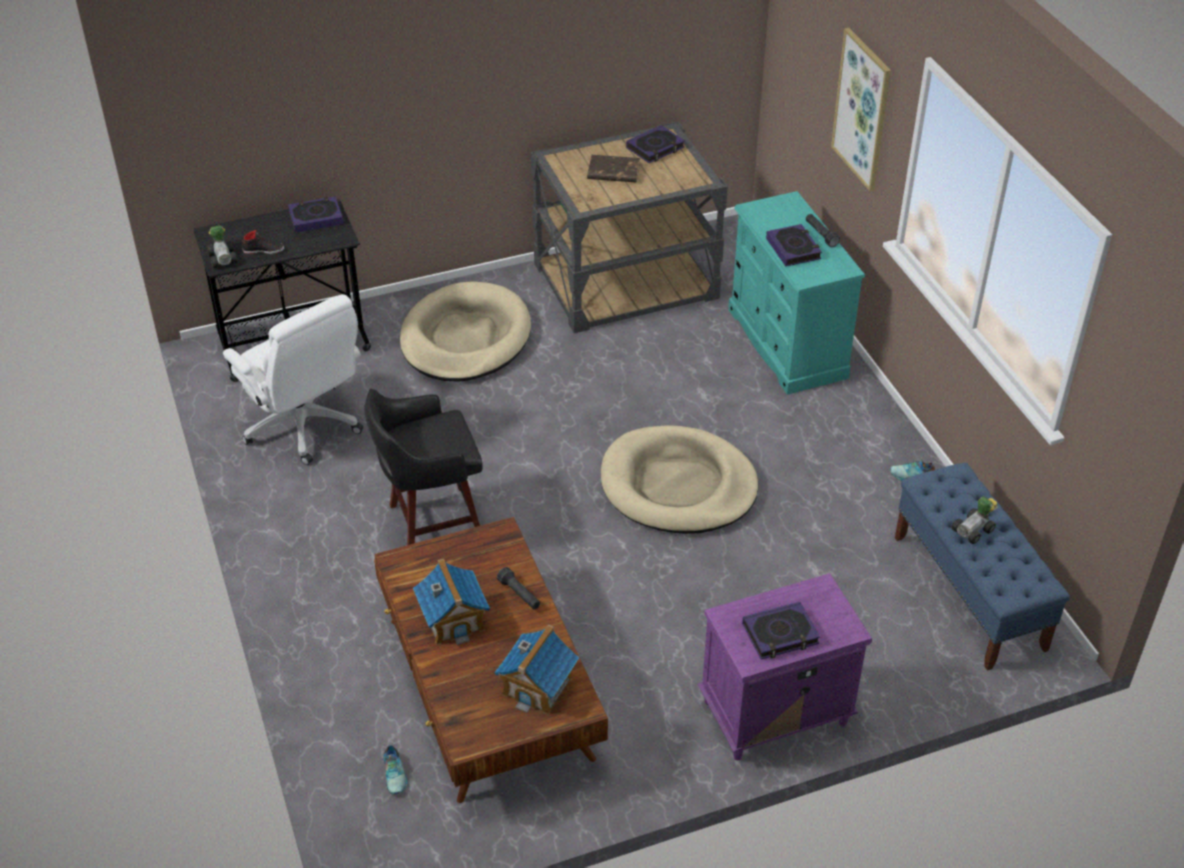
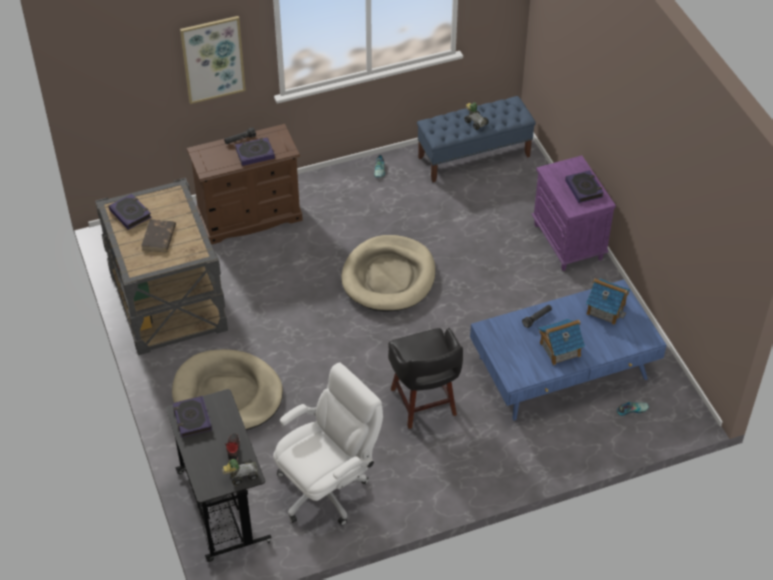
camera: 90 degrees left, 5 degrees up
(488, 688) = (563, 368): brown coffee table -> blue coffee table
(786, 343) = (249, 217): turquoise dresser -> brown dresser

